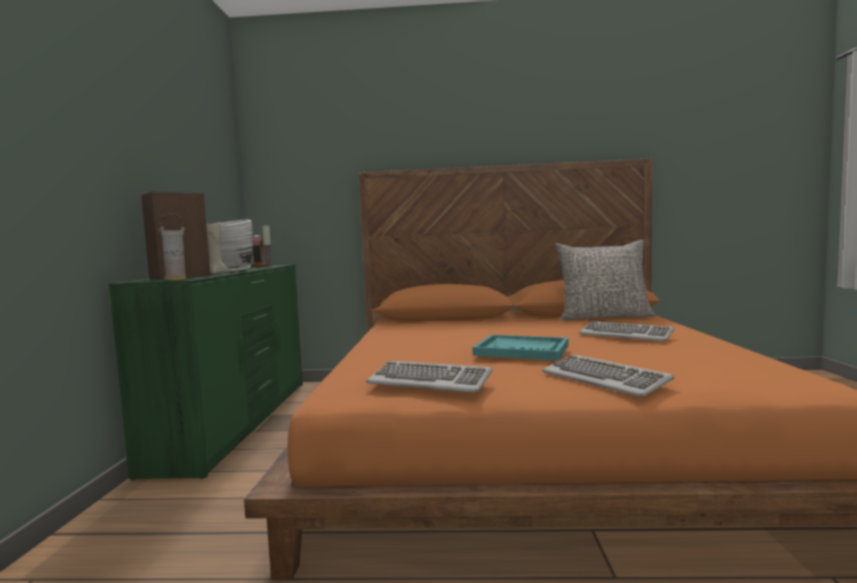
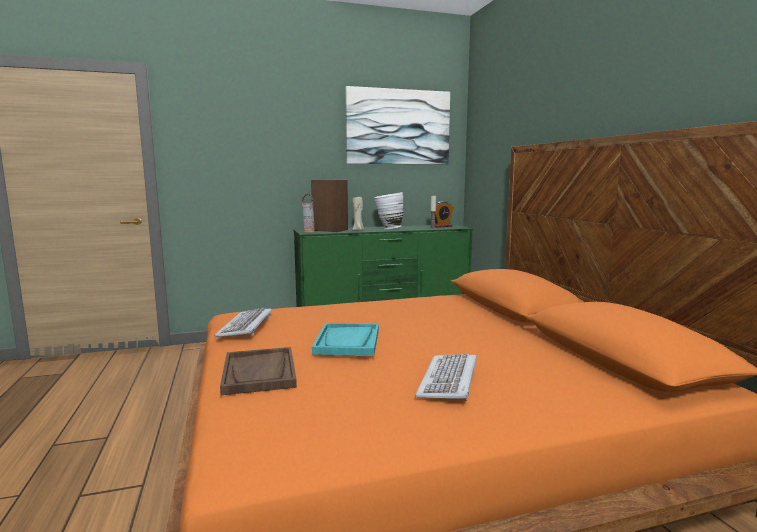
camera: 70 degrees right, 5 degrees up
(196, 132) = (398, 127): none -> picture
(603, 317) = (592, 372): grey pillow -> none
(605, 379) = (259, 373): keyboard -> brown tray

